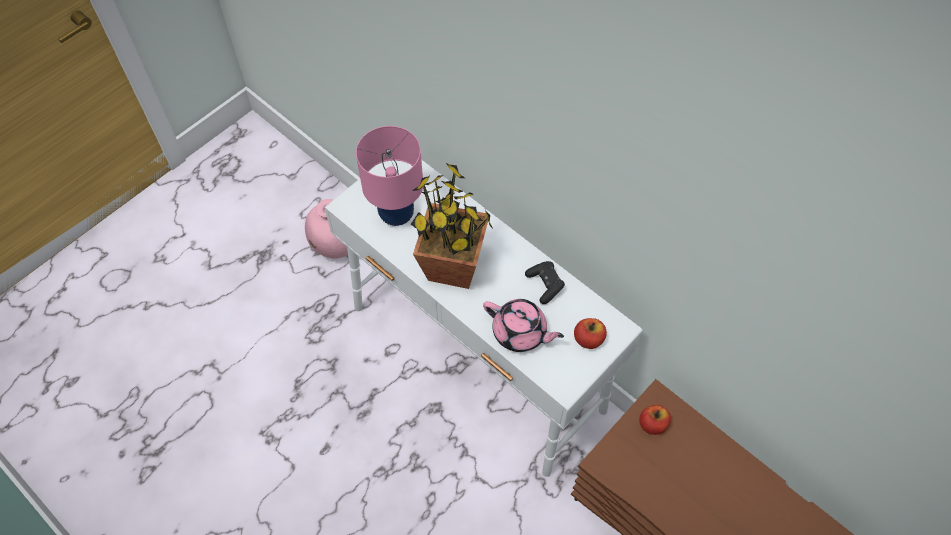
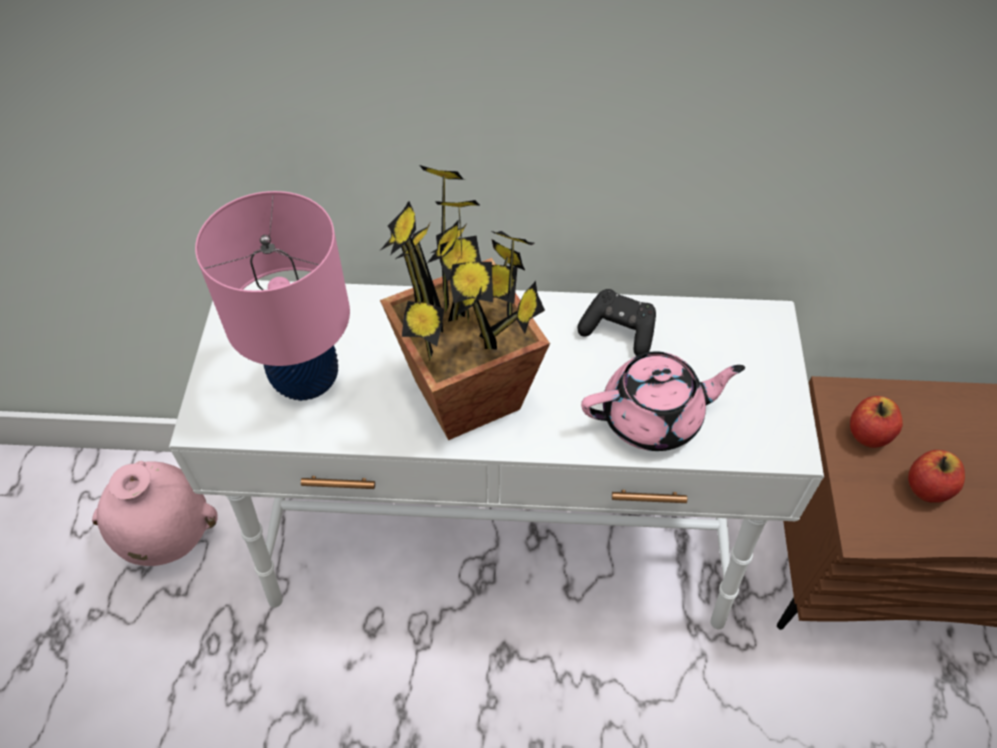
camera: 40 degrees left, 5 degrees down
(588, 339) = (748, 361): apple -> apple (927, 487)

